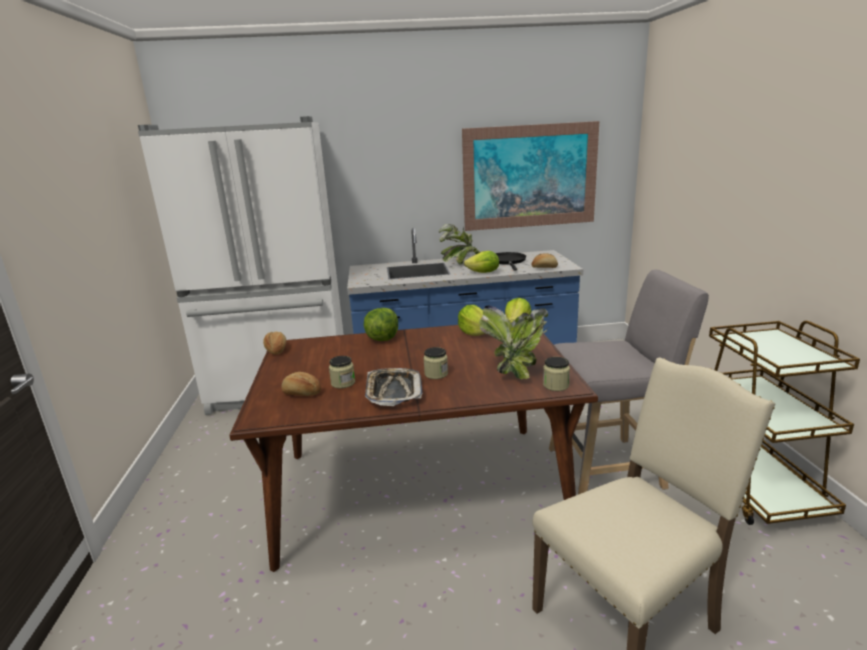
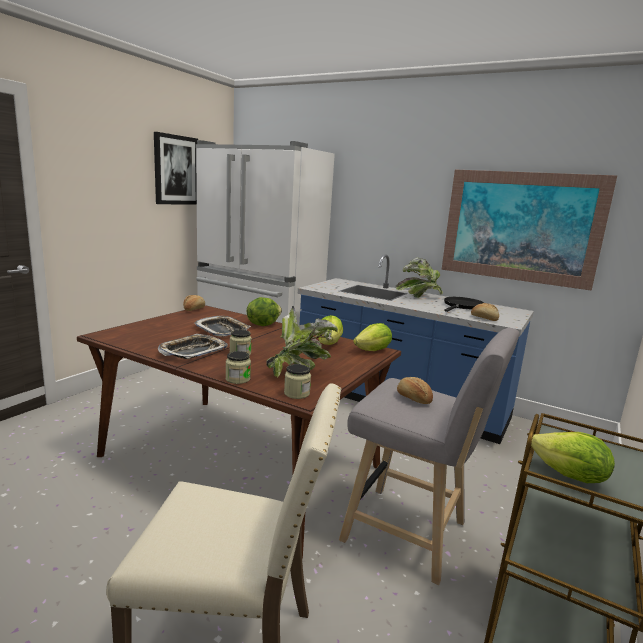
camera: 35 degrees right, 5 degrees down
(117, 172) = (176, 170): none -> picture
(301, 393) = (149, 333): bread -> bread (413, 398)
(343, 383) = (180, 336): jar -> jar (238, 379)
(363, 359) = (222, 330): none -> tray
(484, 273) = (419, 307): lettuce -> lettuce (569, 476)

